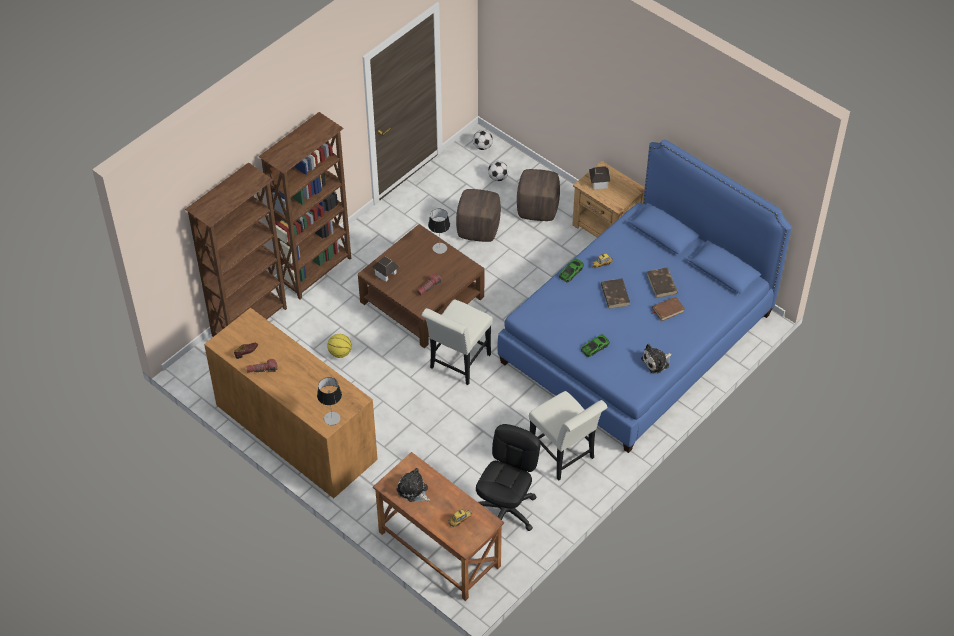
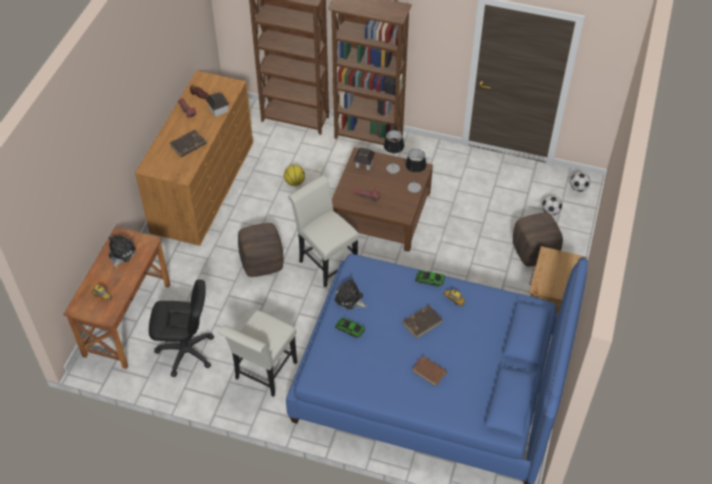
camera: 65 degrees right, 0 degrees up
(332, 418) = (157, 168): table lamp -> table lamp (393, 168)
(457, 364) = (325, 261): white chair -> white chair turned 45 degrees clockwise
(478, 229) = (482, 220): brown ottoman -> brown ottoman (262, 263)
(599, 183) = (557, 264): toy house -> toy house (218, 109)
(656, 362) = (359, 384): plush toy -> plush toy (350, 299)
(662, 284) = (459, 356): brown book -> brown book (188, 145)

